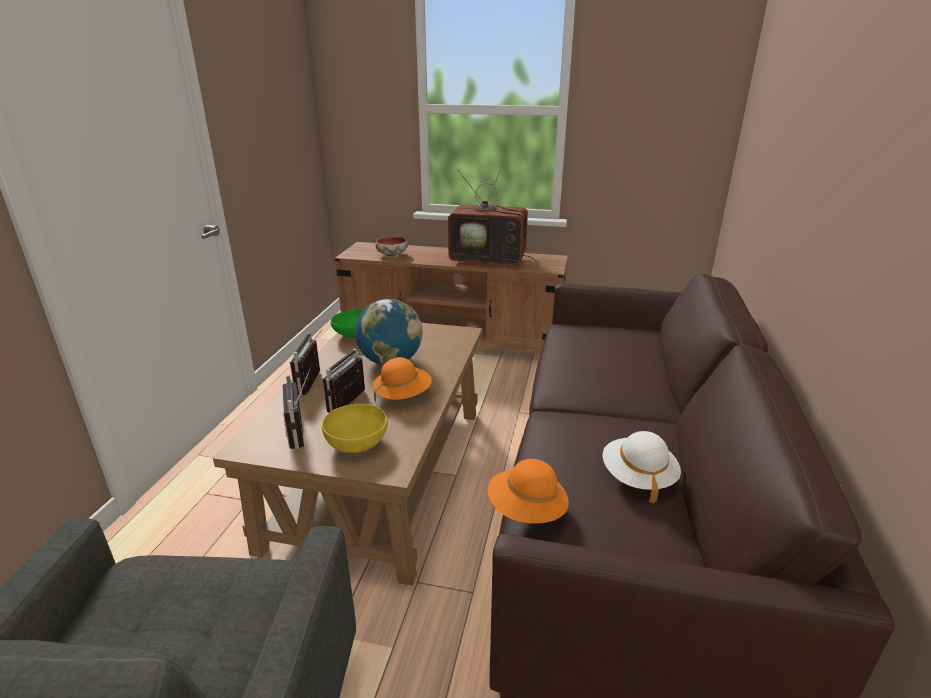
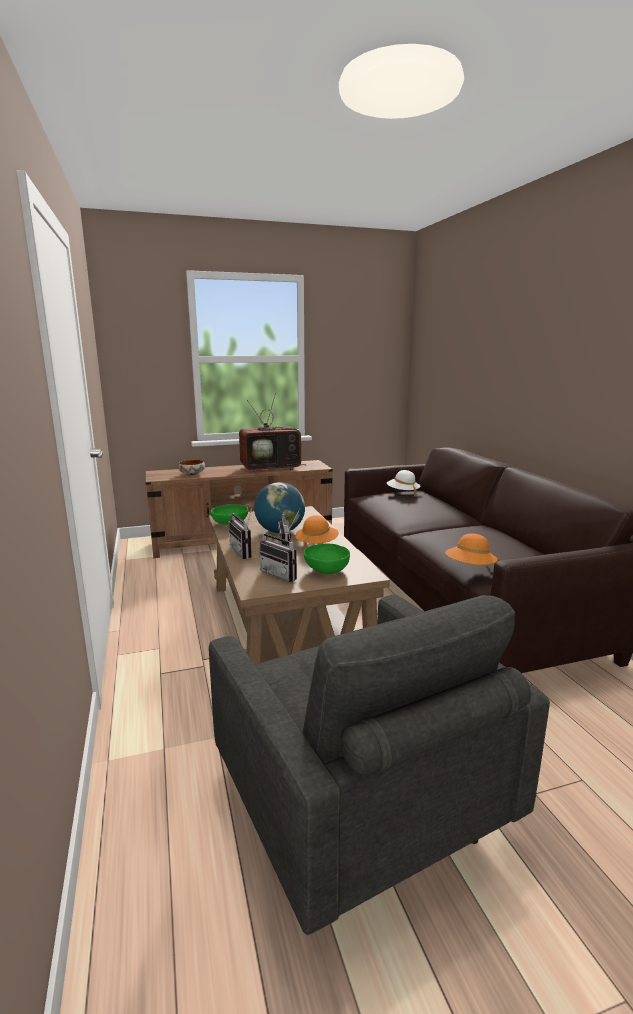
camera: 30 degrees left, 10 degrees down
(356, 442) = (326, 570): yellow bowl -> green bowl
(638, 477) = (500, 543): white hat -> white hat (402, 492)

